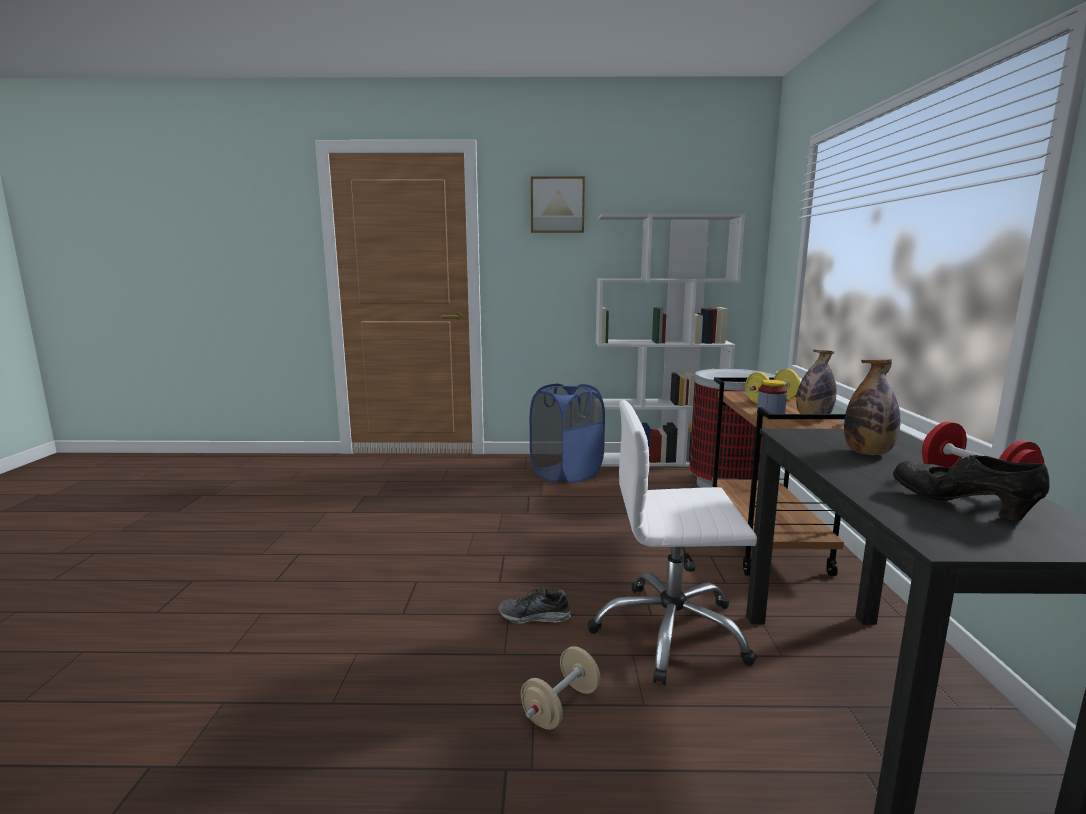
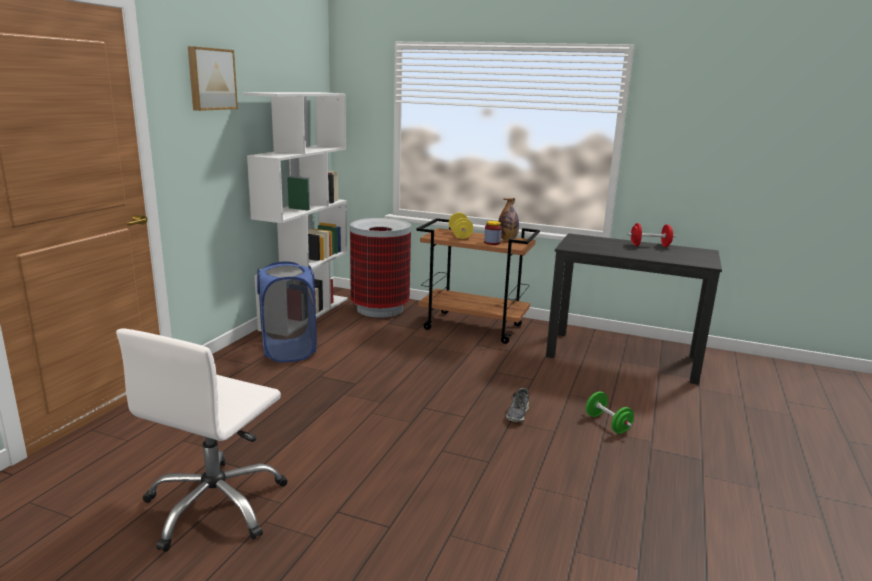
camera: 70 degrees left, 5 degrees up
(561, 706) = (607, 424): beige dumbbell -> green dumbbell
(670, 632) = (552, 379): white office chair -> white office chair (216, 505)
(868, 453) = (606, 246): bottle -> none
(960, 505) = (672, 253): black shoe -> none

